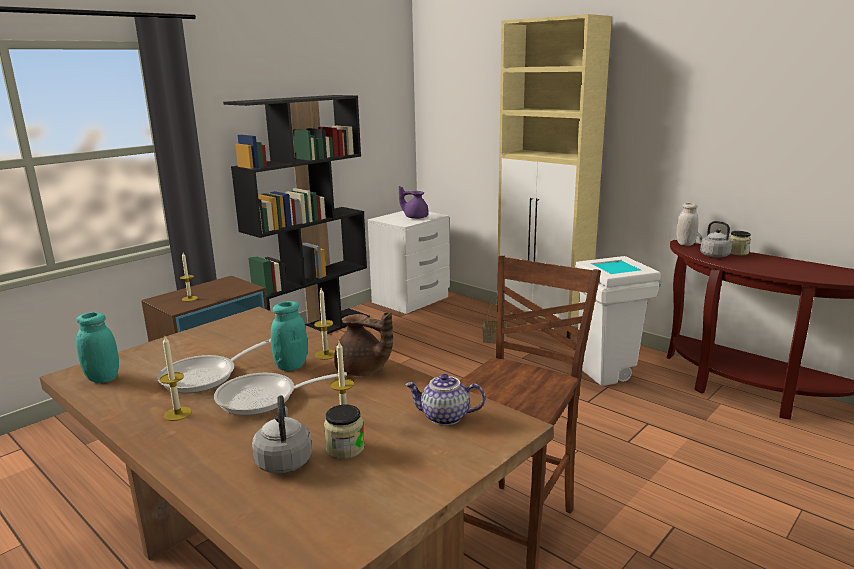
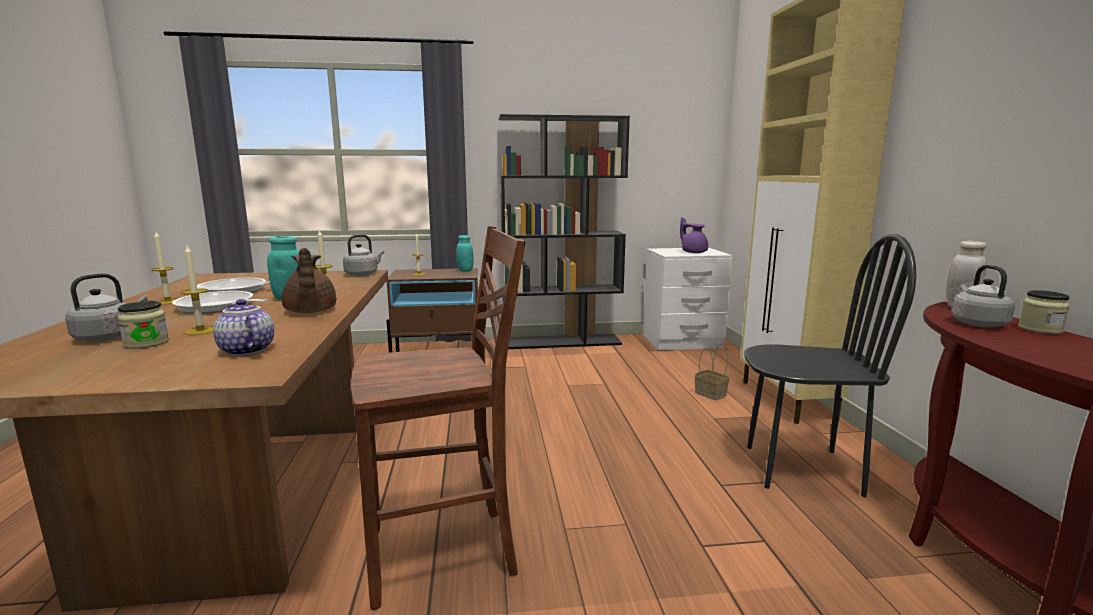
camera: 40 degrees right, 5 degrees down
(103, 378) = (206, 280): turquoise jar -> turquoise jar (465, 270)
(257, 318) = (363, 274): none -> grey kettle
(609, 373) = (801, 469): white trash can -> black chair

